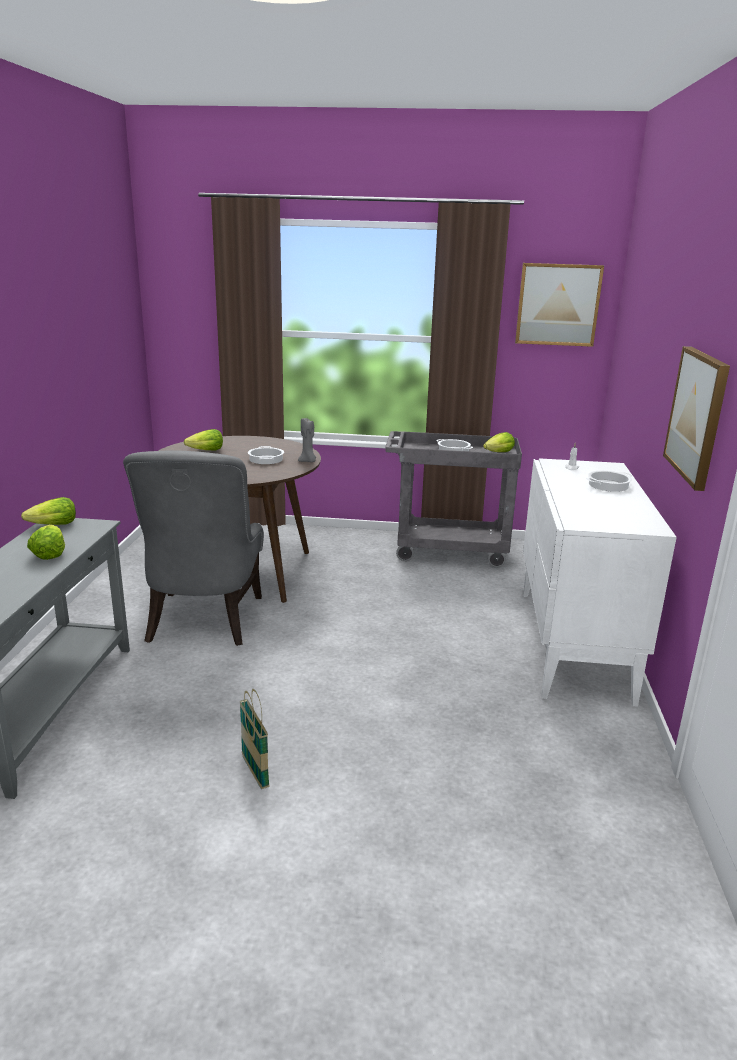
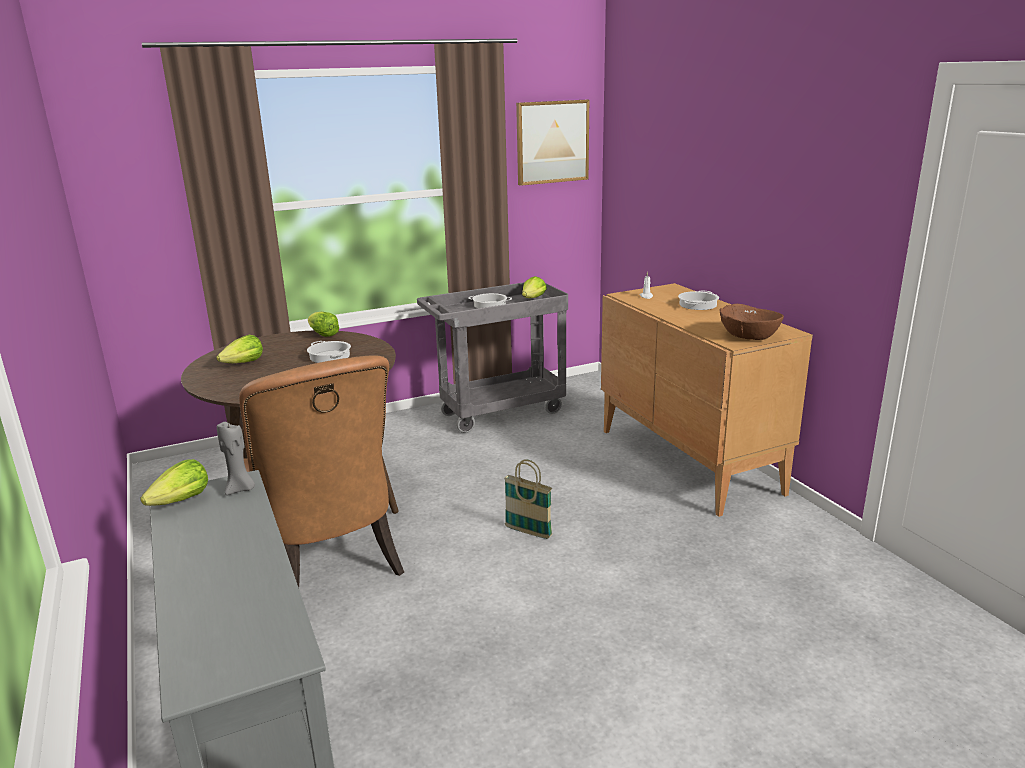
camera: 30 degrees left, 0 degrees up
(49, 553) = (234, 535): lettuce -> lettuce (322, 334)
(204, 619) = (330, 561): grey chair -> brown chair
(255, 772) = (569, 692): basket -> basket (528, 532)
(308, 461) = (378, 347): grey candle -> grey candle (240, 489)
(572, 643) = (688, 461): white cabinet -> brown cabinet
(605, 522) = (749, 336): none -> brown bowl
(697, 415) = (811, 224): picture -> none

